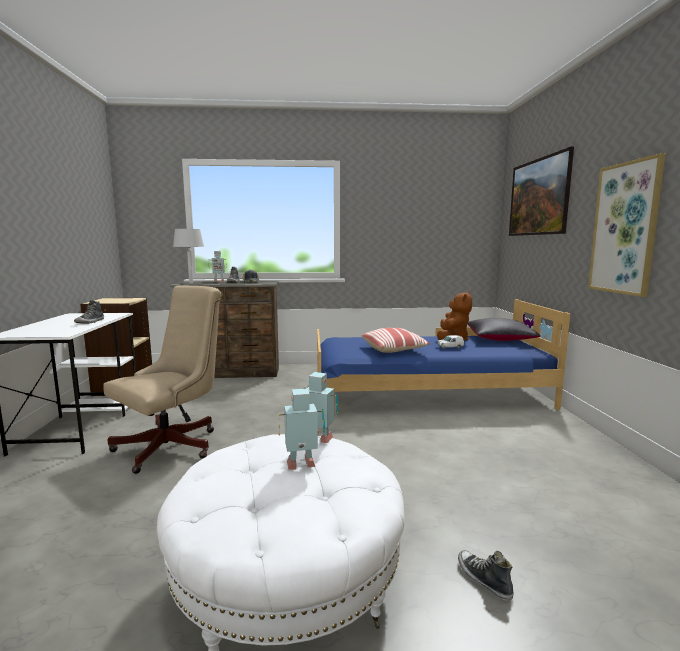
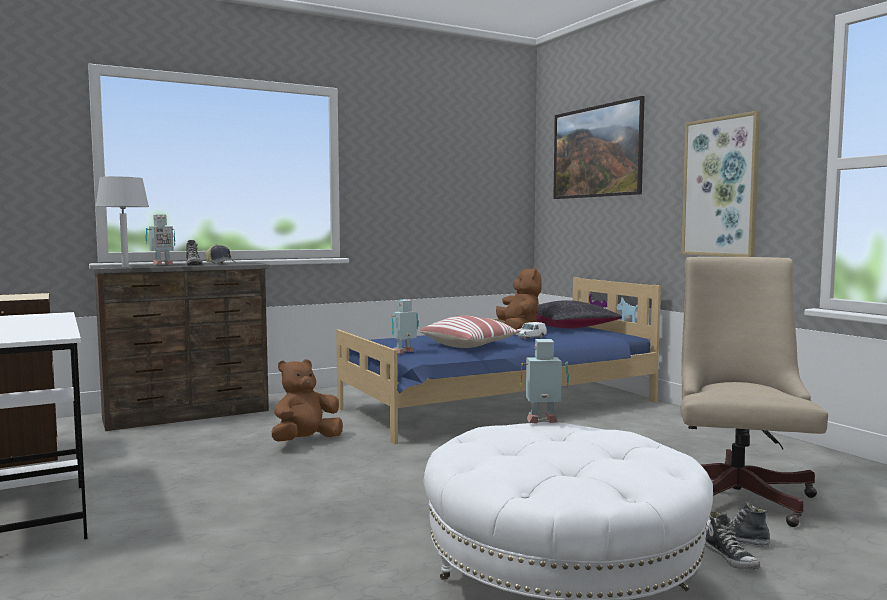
camera: 25 degrees left, 5 degrees down
(90, 322) = (46, 324): shoe -> shoe (731, 559)
(174, 445) = (228, 504): beige office chair -> beige office chair (737, 493)
(270, 404) = (305, 441): none -> brown plush toy
(302, 465) = (569, 438): toy robot -> toy robot (405, 352)

